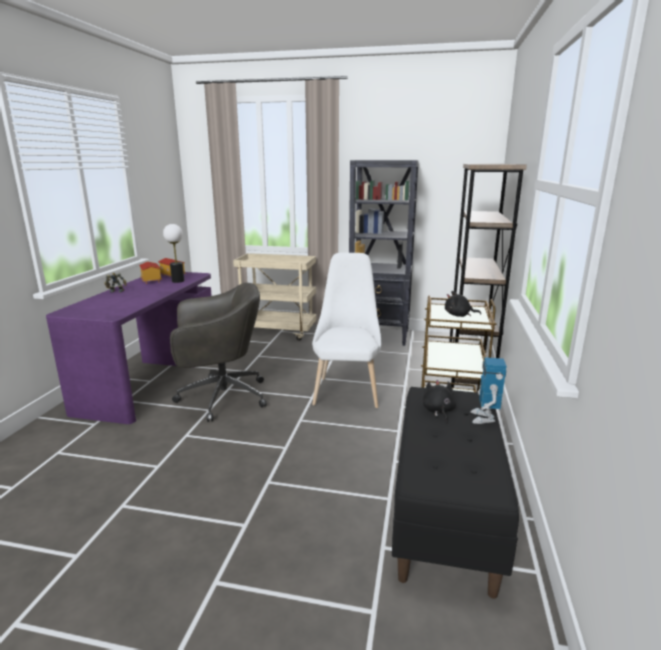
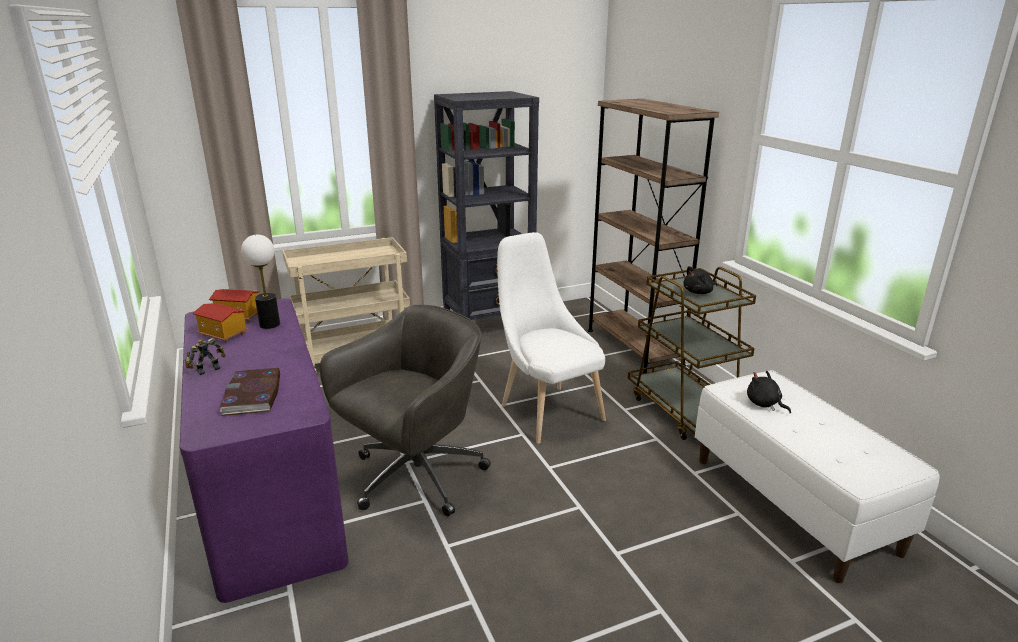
camera: 35 degrees left, 5 degrees up
(110, 304) = (253, 395): none -> book
(446, 513) = (793, 504): black bench -> white bench
(484, 418) = (805, 397): toy robot -> none

